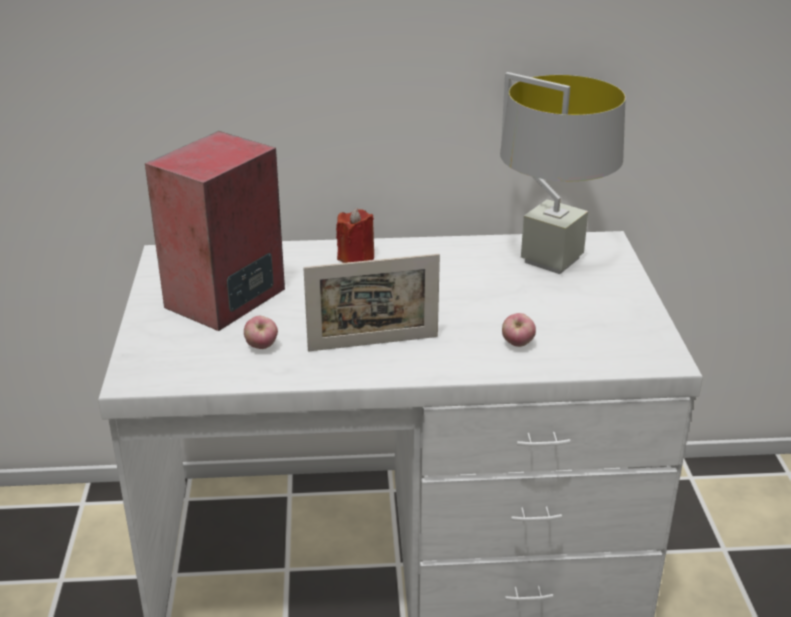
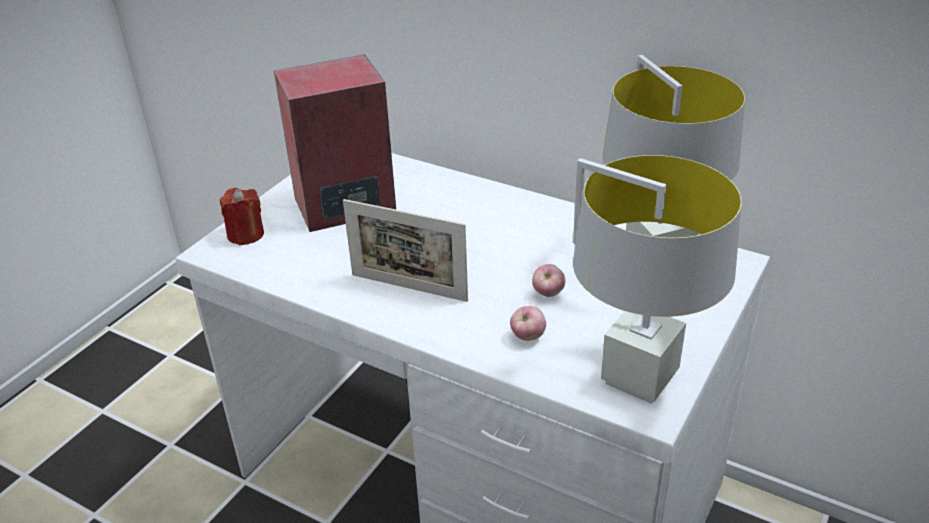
camera: 35 degrees right, 5 degrees up
(261, 347) = (324, 258): apple -> apple (548, 294)
(356, 257) = (484, 201): red candle -> red candle (246, 235)
(630, 342) = (638, 378): none -> grey table lamp

